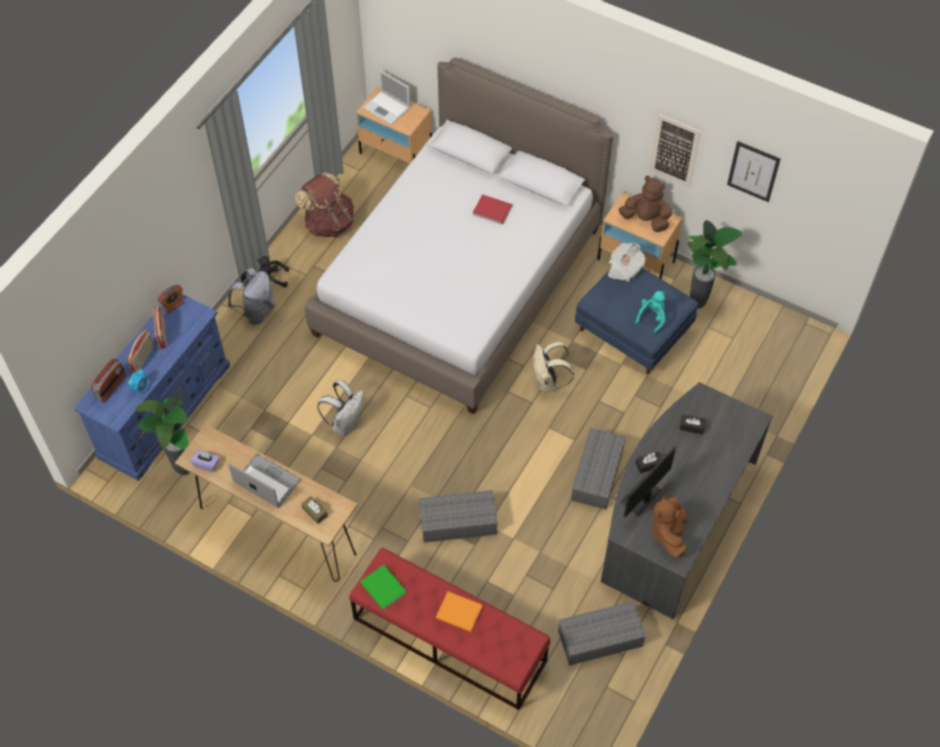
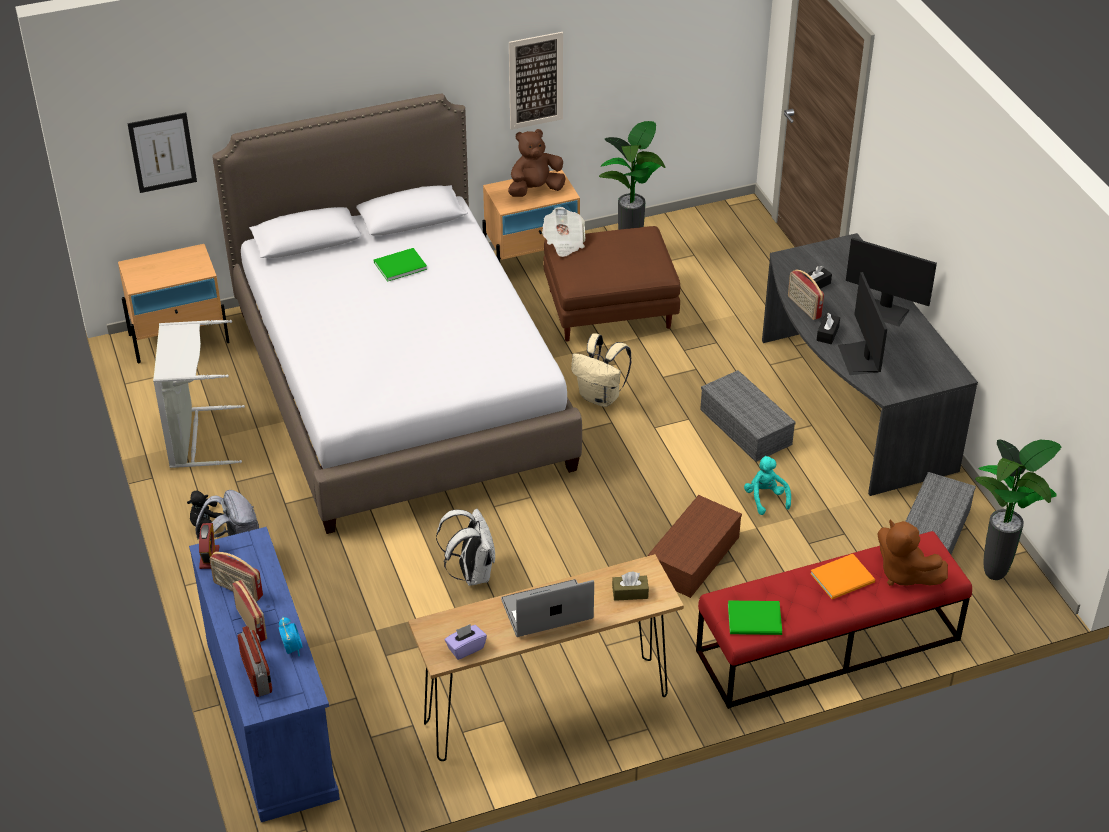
camera: 50 degrees left, 15 degrees down
(185, 471) = (375, 747): potted plant -> potted plant (996, 575)
(328, 223) = (196, 438): brown backpack -> grey laundry basket
(387, 108) = (157, 270): laptop -> none
(457, 523) = (694, 558): grey storage box -> brown storage box
(491, 209) = (398, 265): red book -> green book
(634, 331) = (611, 308): blue ottoman -> brown ottoman
(652, 317) = (642, 258): turquoise plush toy -> turquoise plush toy (765, 498)
(662, 435) = (803, 307): none -> radio
(669, 534) = (918, 364): brown plush toy -> brown plush toy (904, 573)
(704, 481) = (883, 311): none -> monitor
(753, 171) = (631, 45): picture -> picture (162, 152)

